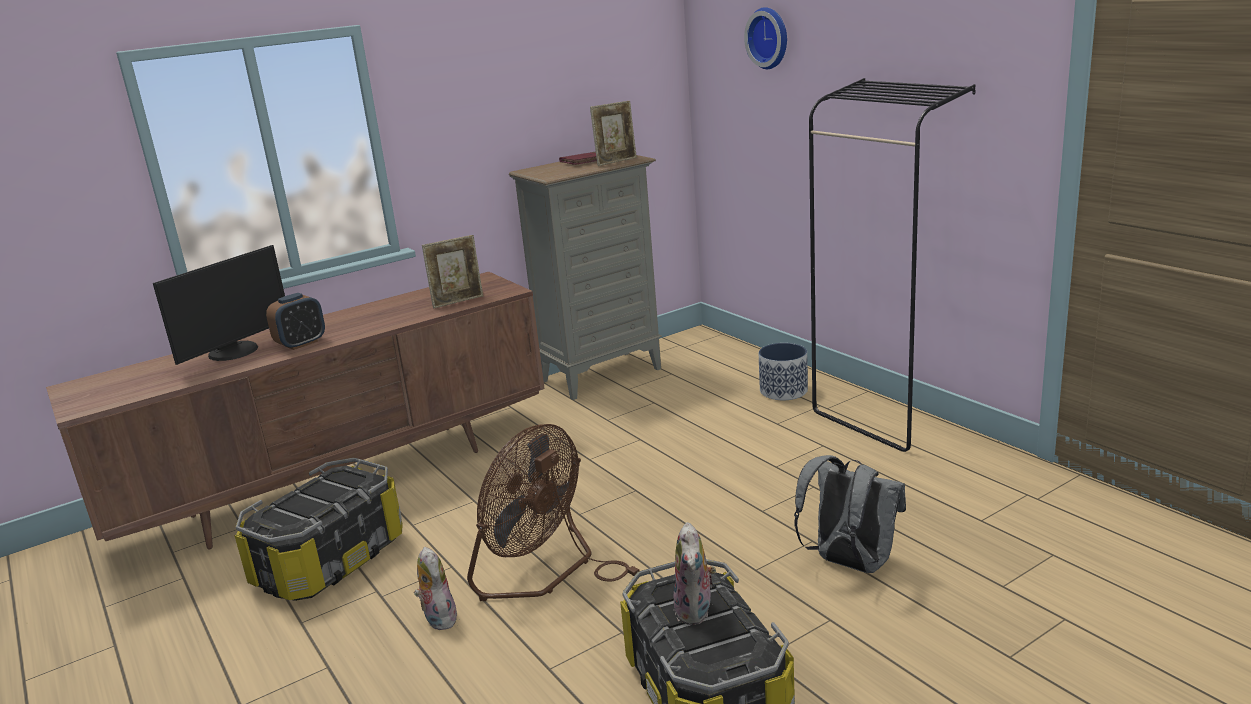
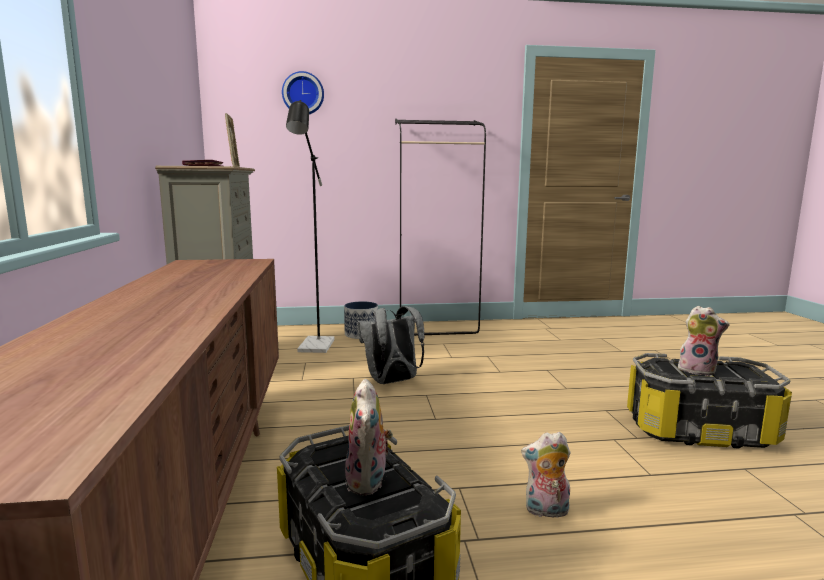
camera: 65 degrees left, 10 degrees down
(235, 352) = (99, 337): monitor -> none
(301, 344) = (181, 311): alarm clock -> none
(308, 502) = (369, 482): none -> plush toy
(458, 301) = (234, 269): picture frame -> none
(555, 568) = (507, 443): brown fan -> none
(700, 389) = (314, 348): none -> black floor lamp
(849, 563) = (578, 369): grey backpack -> grey backpack (392, 382)

